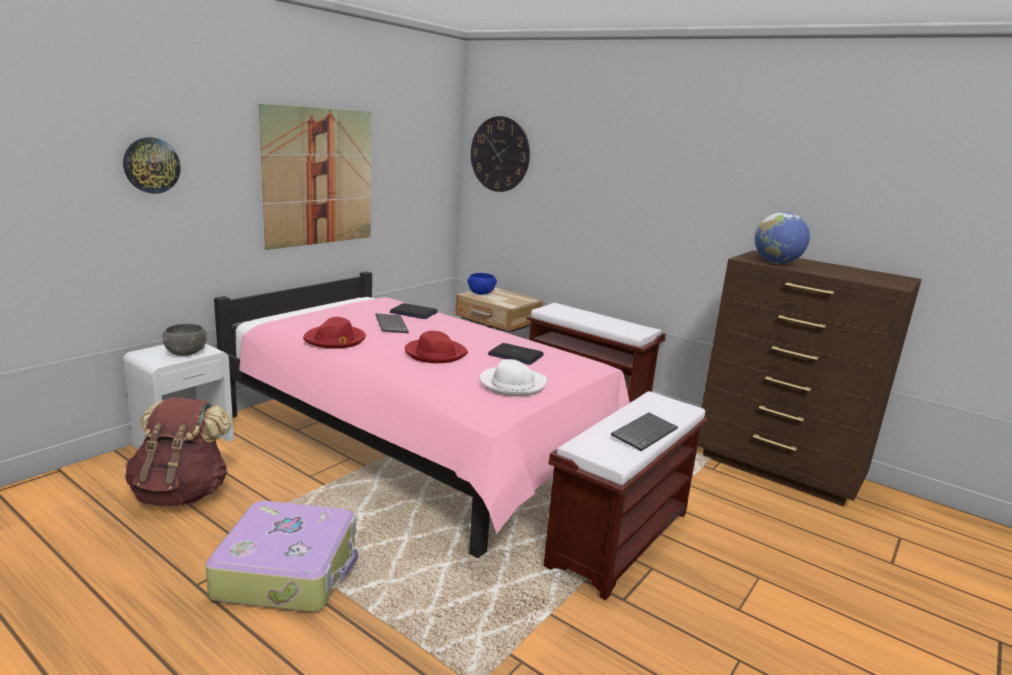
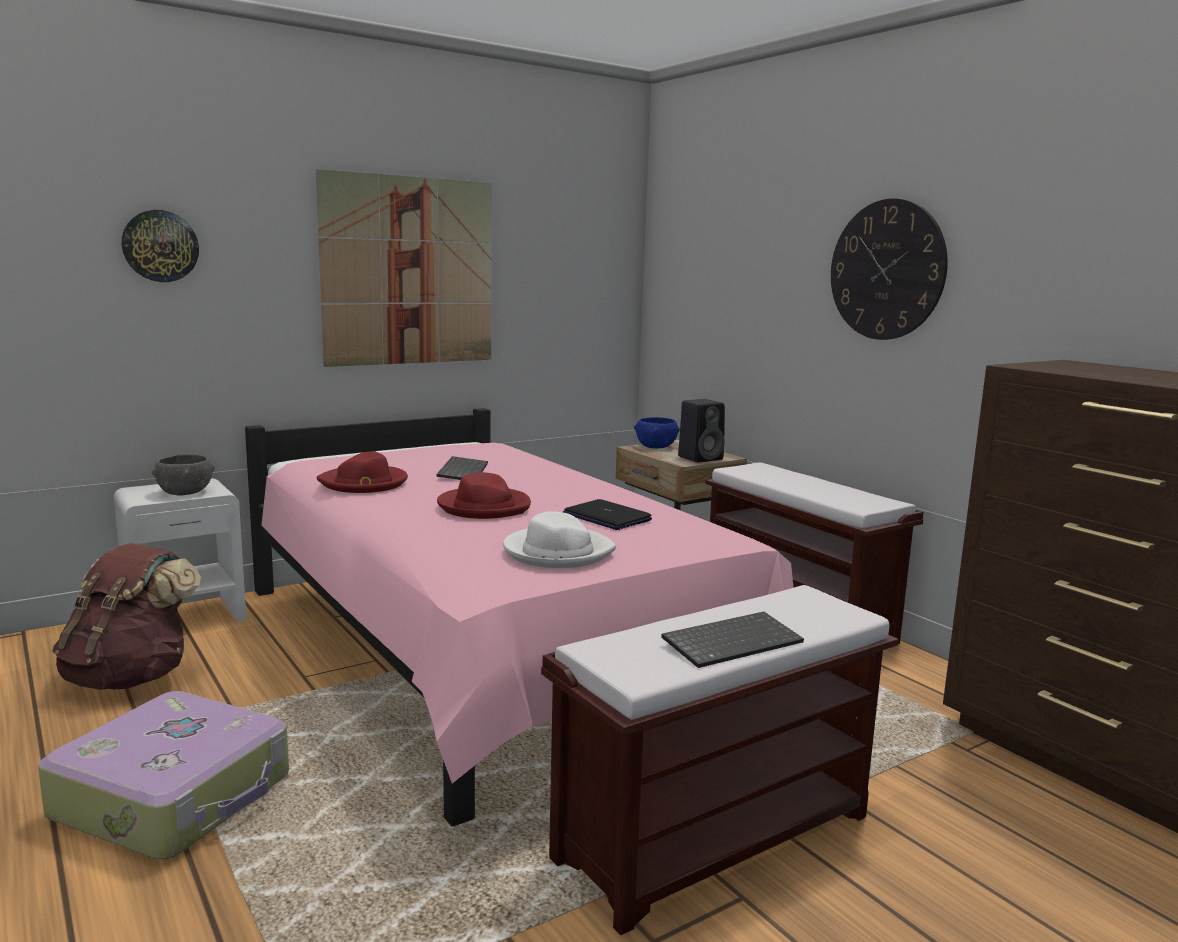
camera: 20 degrees right, 5 degrees down
(413, 312) = (512, 460): laptop -> none
(500, 154) = (692, 241): wall clock -> wall clock (887, 270)
(516, 301) = (701, 458): none -> black speaker
(776, 263) = (1080, 371): globe -> none

